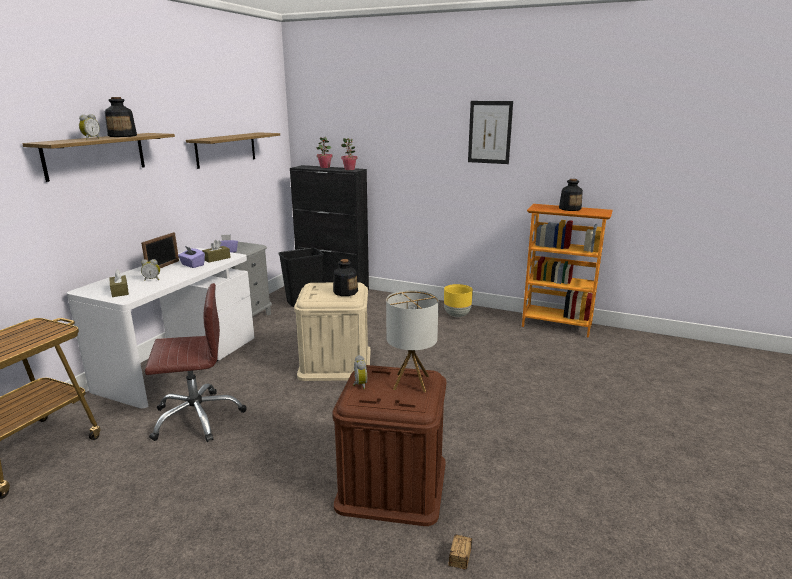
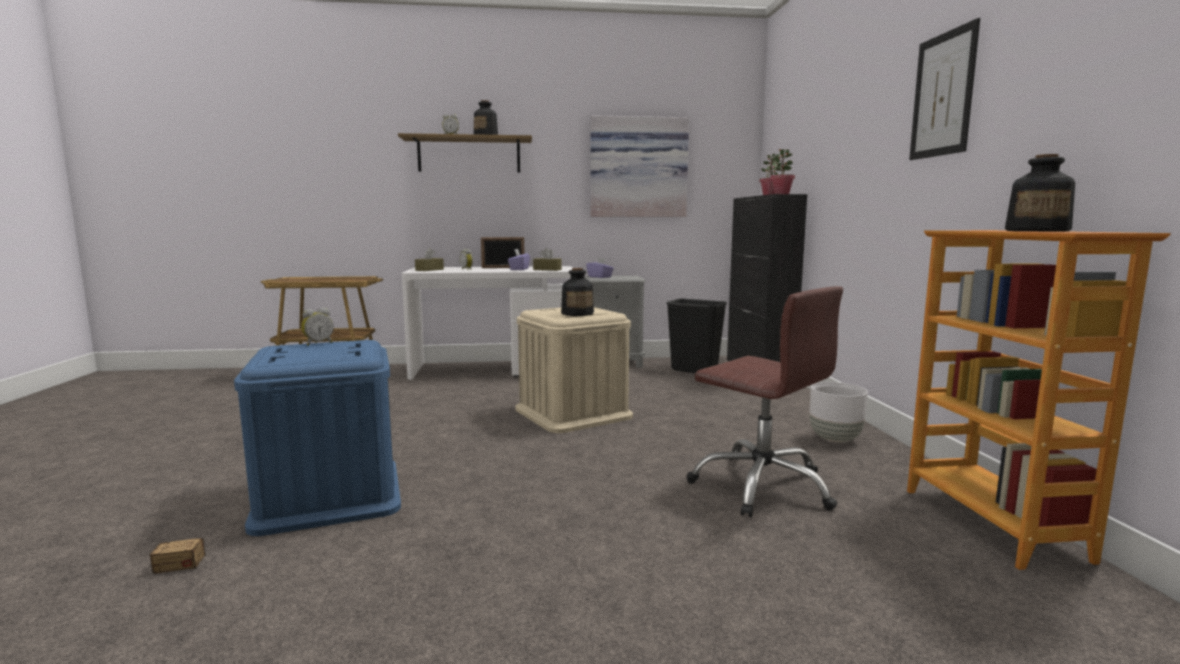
camera: 60 degrees right, 10 degrees down
(197, 417) = (409, 396): brown office chair -> brown office chair (762, 486)
(226, 149) = (638, 167): shelf -> picture
(392, 484) = (329, 495): brown storage box -> blue storage box
(411, 382) = (332, 354): table lamp -> none
(457, 315) = (835, 439): yellow planter -> white planter

